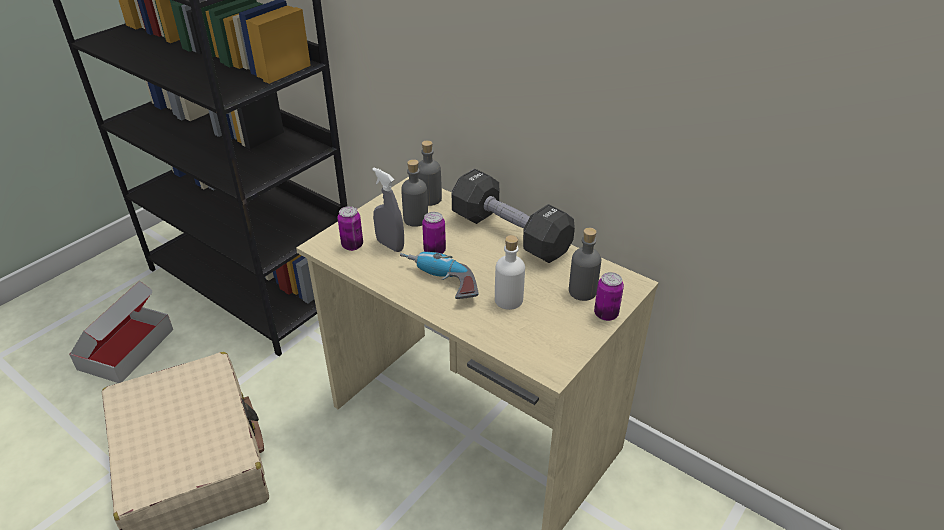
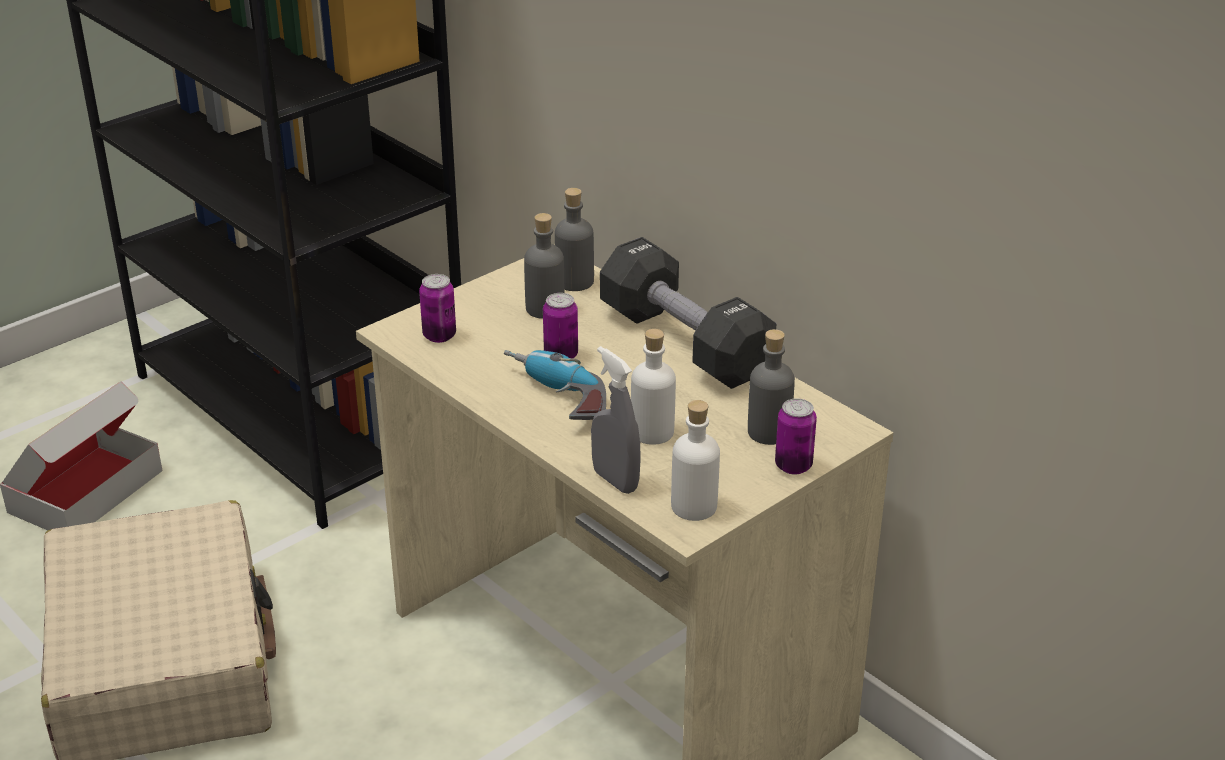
camera: 10 degrees right, 5 degrees down
(390, 245) = (496, 341): grey spray bottle -> grey spray bottle (615, 480)
(552, 353) = (694, 506): none -> white bottle

